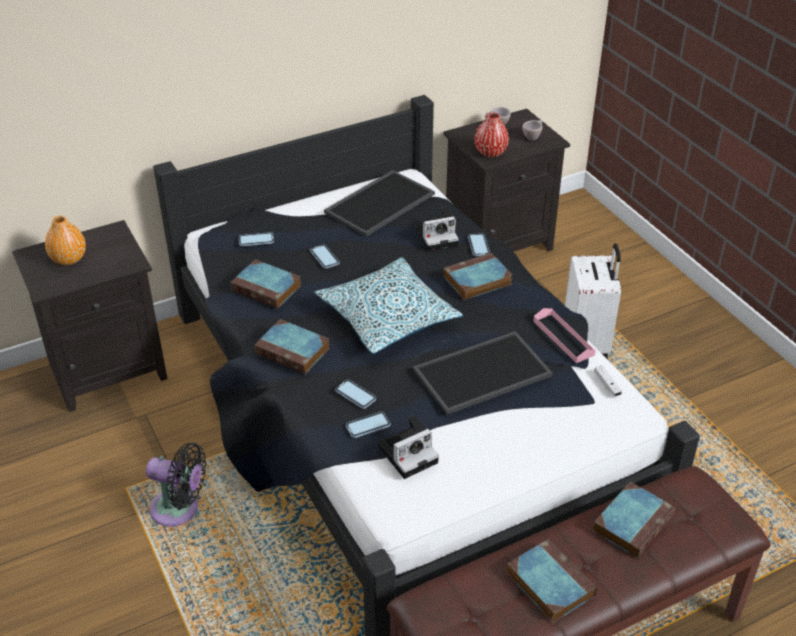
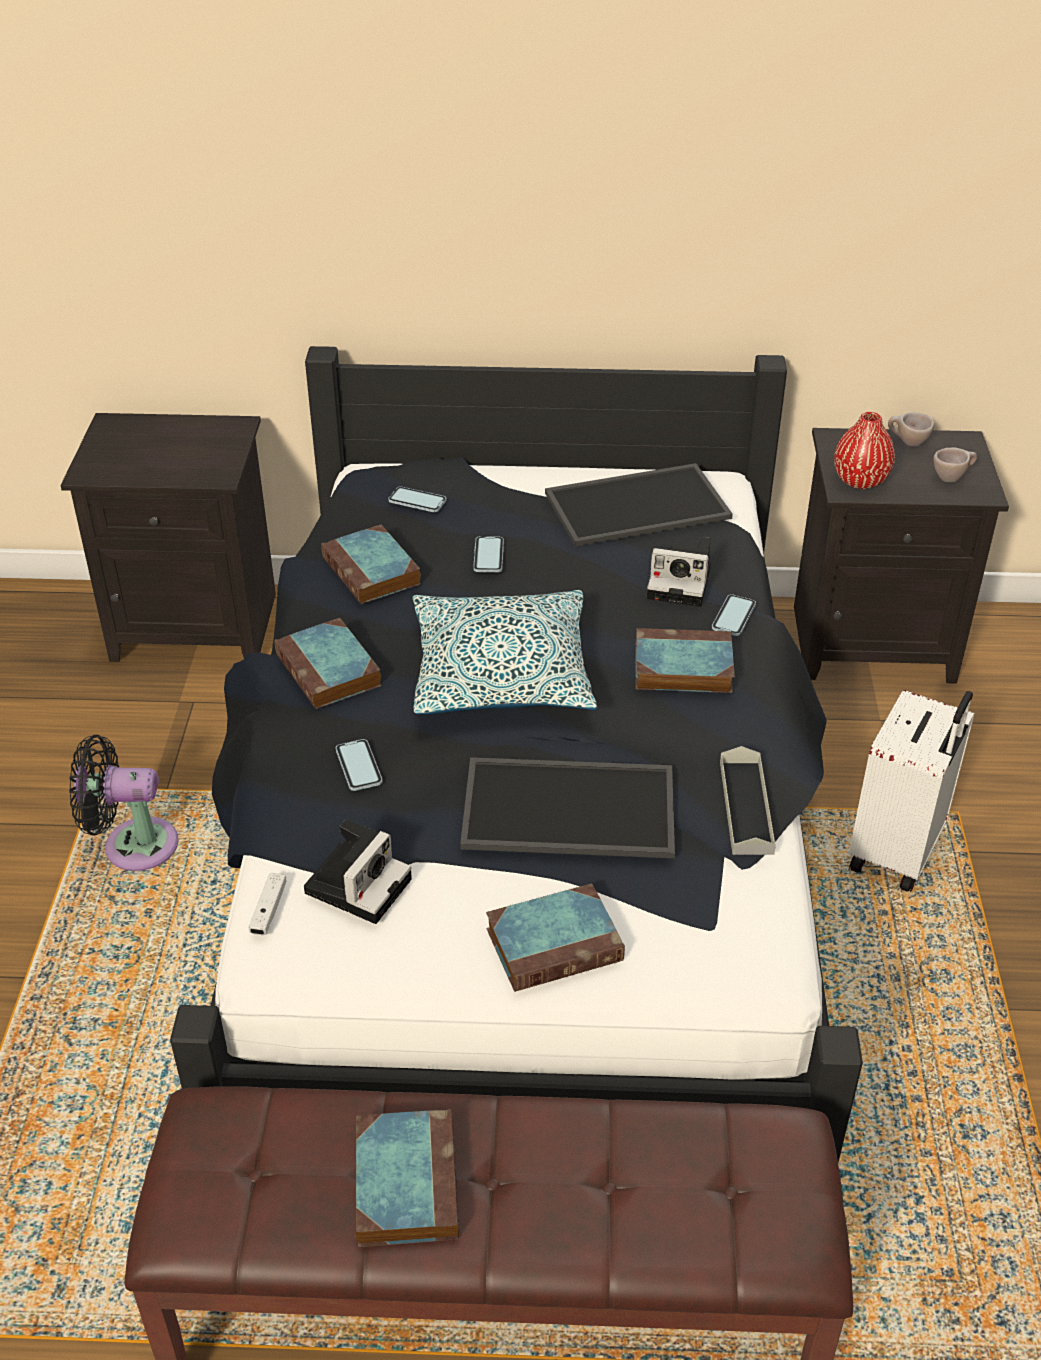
camera: 30 degrees right, 0 degrees up
(68, 258) = (149, 444): orange vase -> none
(179, 510) = (133, 845): black fan -> black fan turned 135 degrees clockwise
(368, 426) = (338, 818): phone -> none
(409, 453) = (359, 883): camera -> camera turned 60 degrees counterclockwise
(563, 338) = (746, 807): pink tray -> grey tray
(607, 385) = (760, 910): white game controller -> white game controller (269, 910)
(633, 522) = (623, 1152): book -> book (556, 943)

